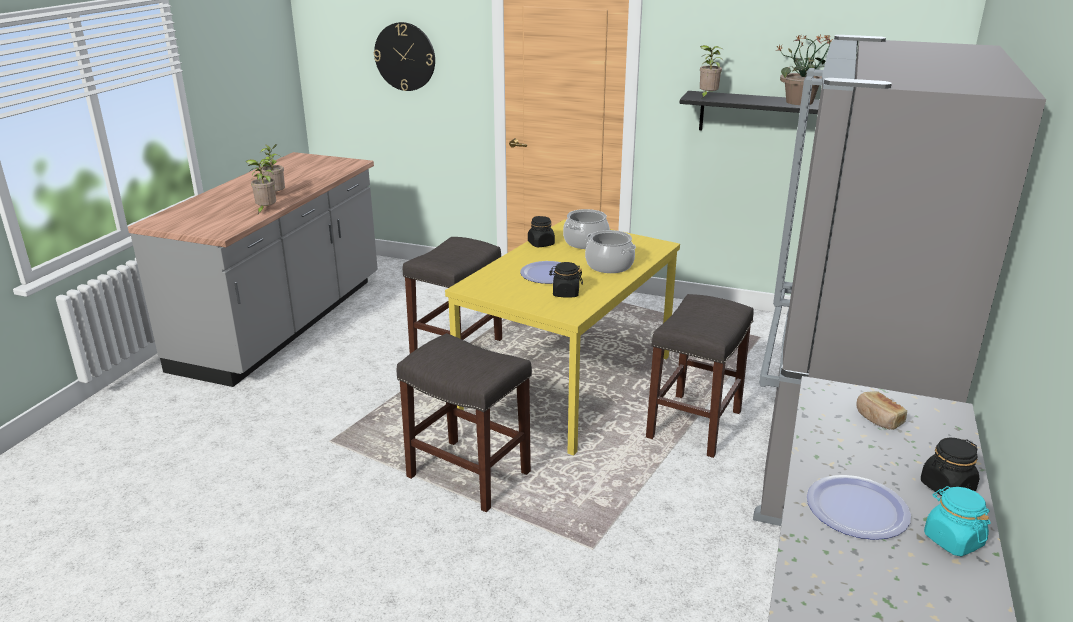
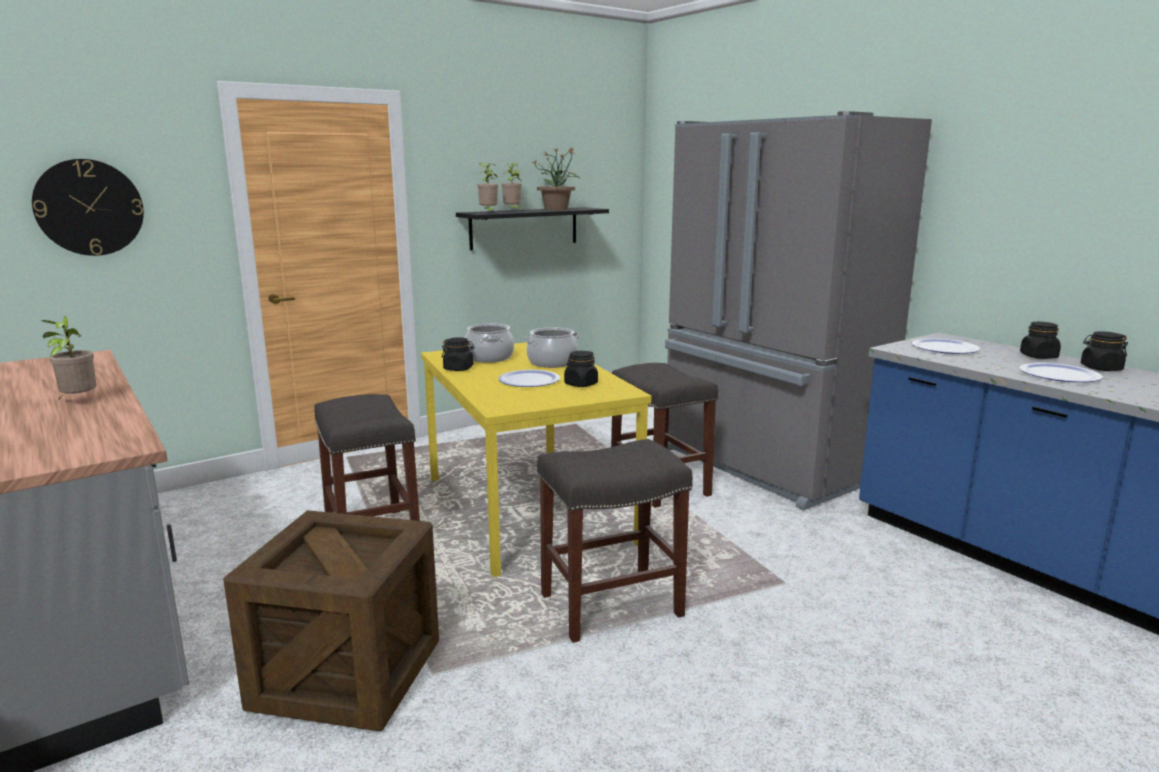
camera: 55 degrees left, 10 degrees down
(265, 211) = (120, 414): potted plant -> potted plant (512, 211)
(308, 414) = (347, 674): none -> crate
(878, 419) = (944, 348): bread -> plate
(952, 540) = (1100, 368): turquoise jar -> black jar

